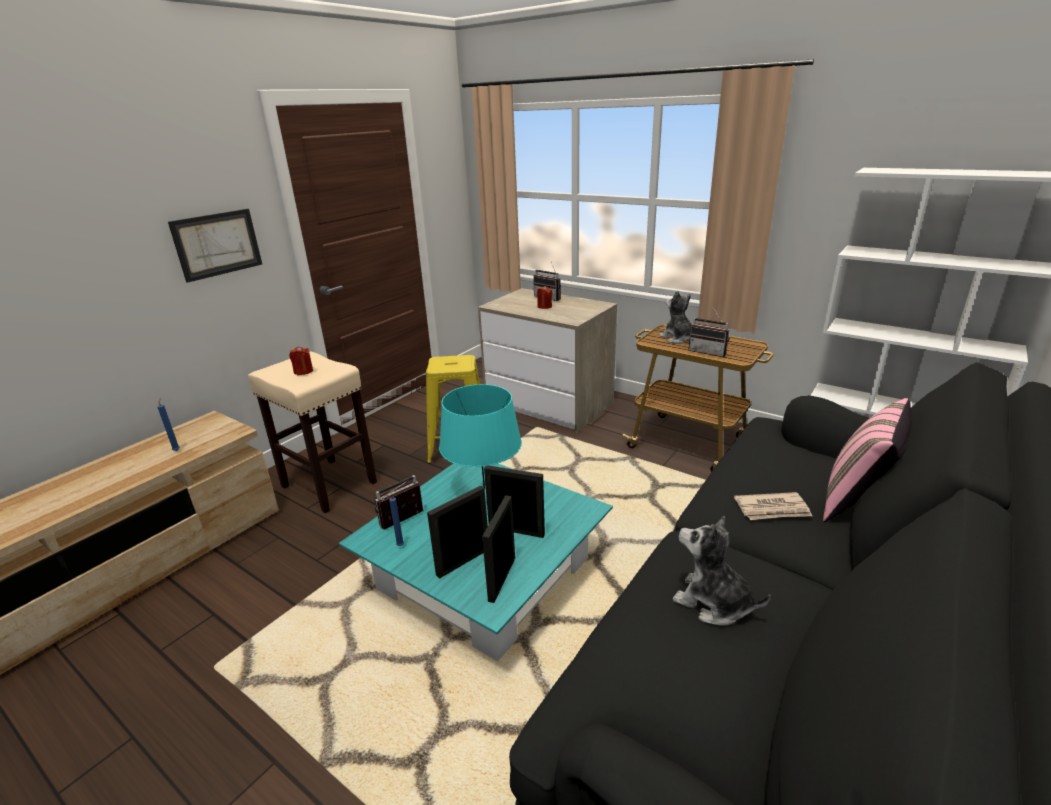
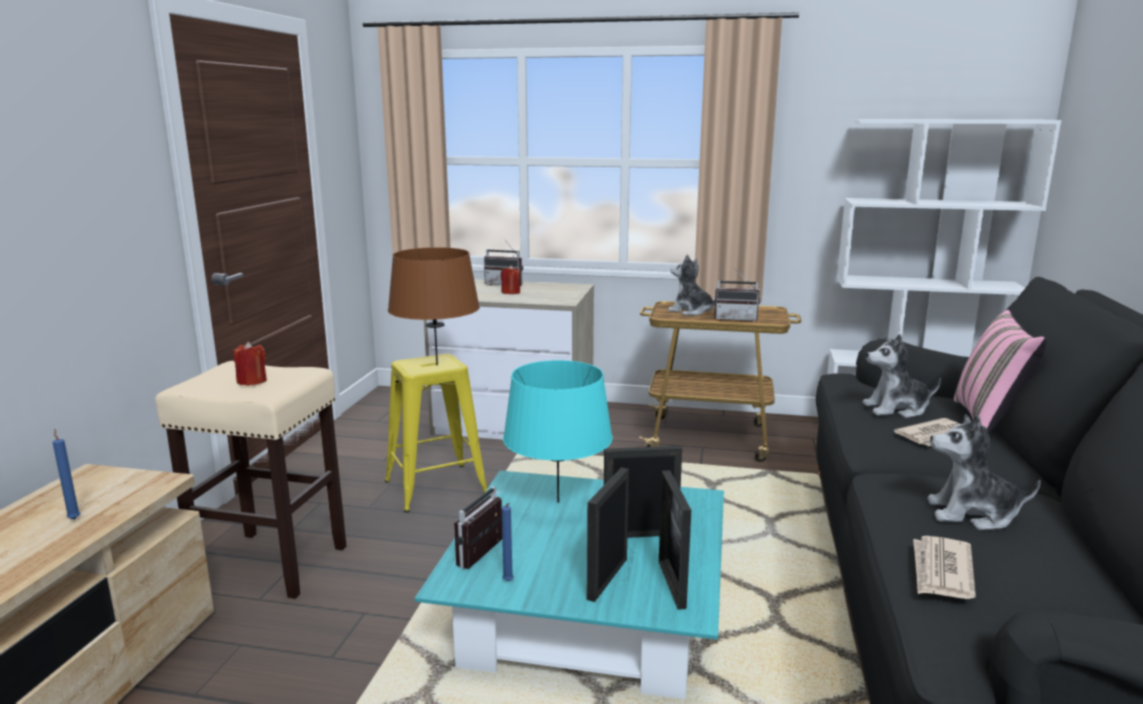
camera: 25 degrees left, 10 degrees down
(217, 244) = (94, 199): picture -> none
(455, 364) = (436, 365): none -> brown table lamp
(622, 652) = (941, 571): none -> newspaper
(768, 472) = (896, 409): none -> plush toy

